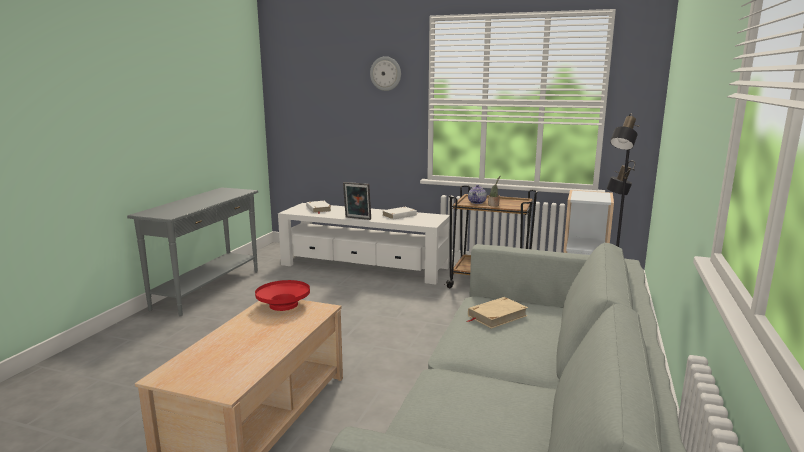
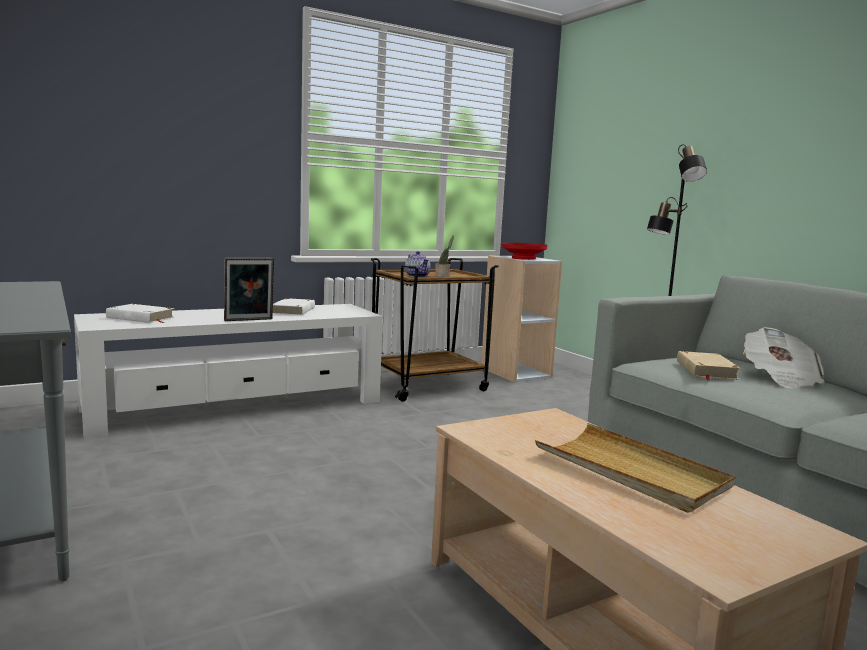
camera: 50 degrees left, 5 degrees down
(260, 340) = (631, 471): none -> beige tray
(283, 305) = (502, 428): red bowl -> red bowl (523, 258)
(385, 73) = (232, 84): wall clock -> none
(530, 339) = (780, 378): none -> newspaper

